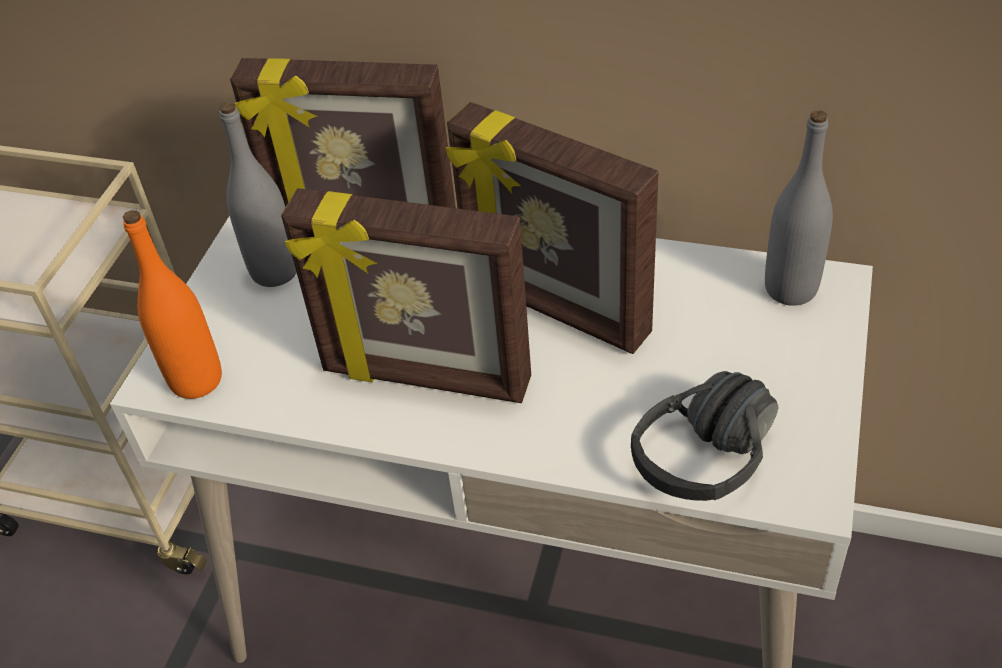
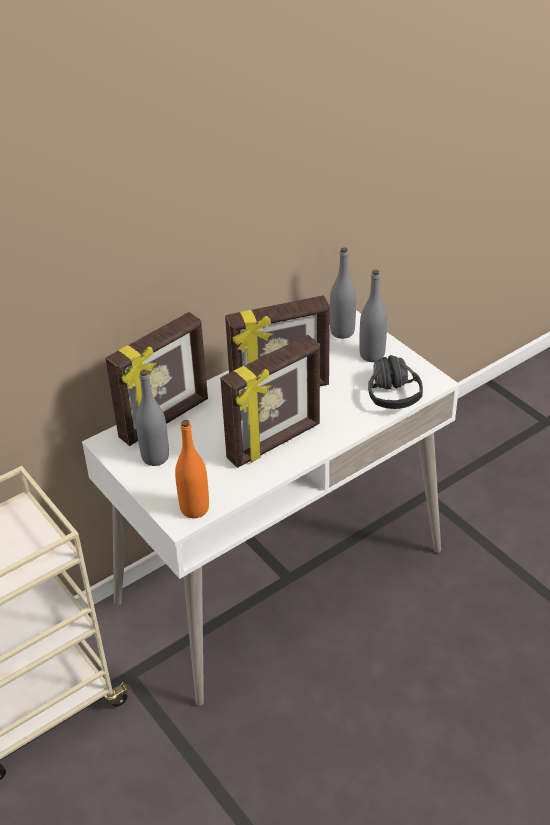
camera: 55 degrees left, 5 degrees down
(777, 362) = (372, 355): none -> grey bottle

